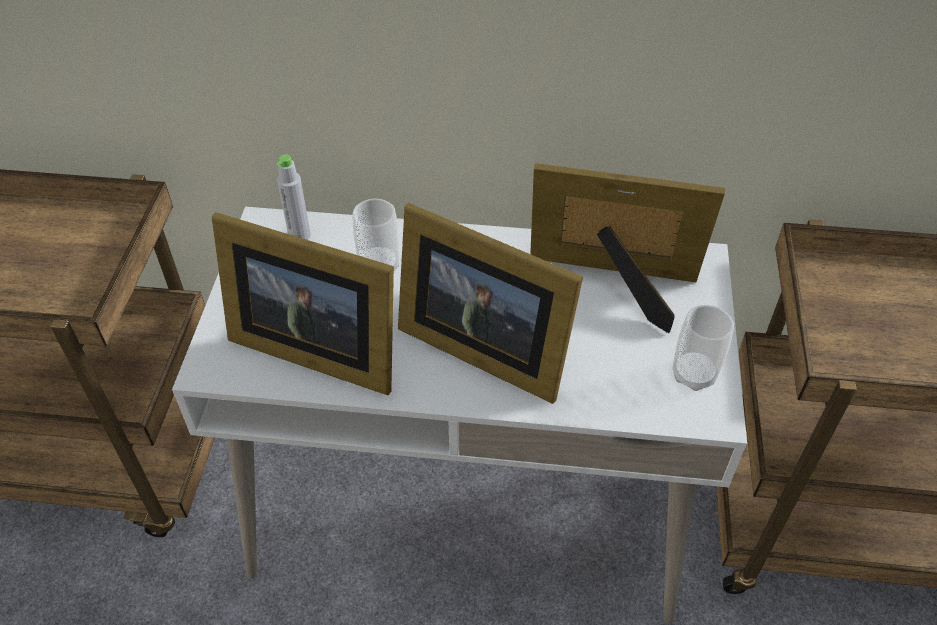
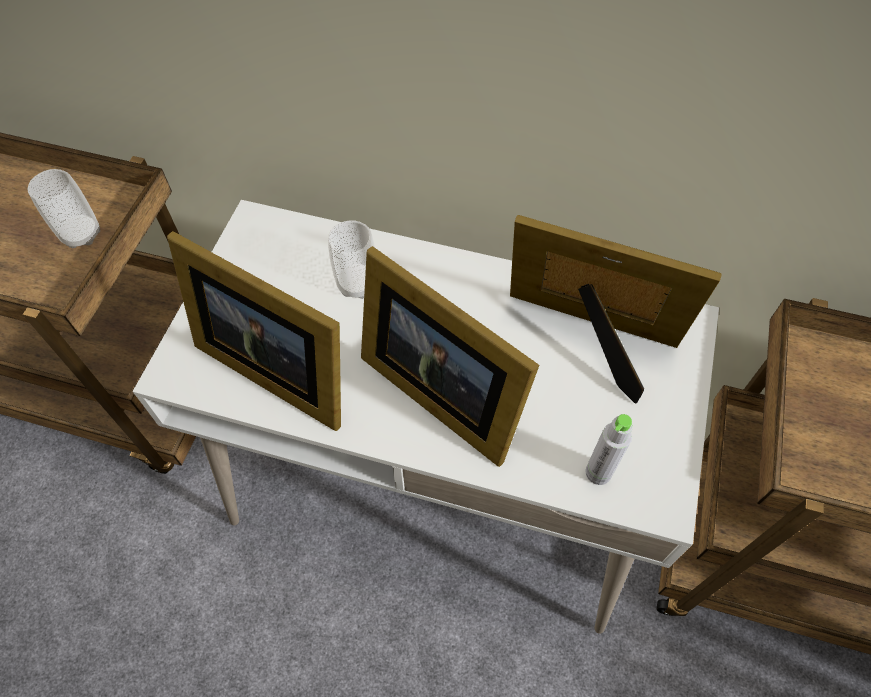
camera: 10 degrees right, 10 degrees up
(299, 236) = (286, 239): grey bottle -> grey bottle (598, 472)
(694, 374) = (652, 455): cup -> cup (81, 234)

